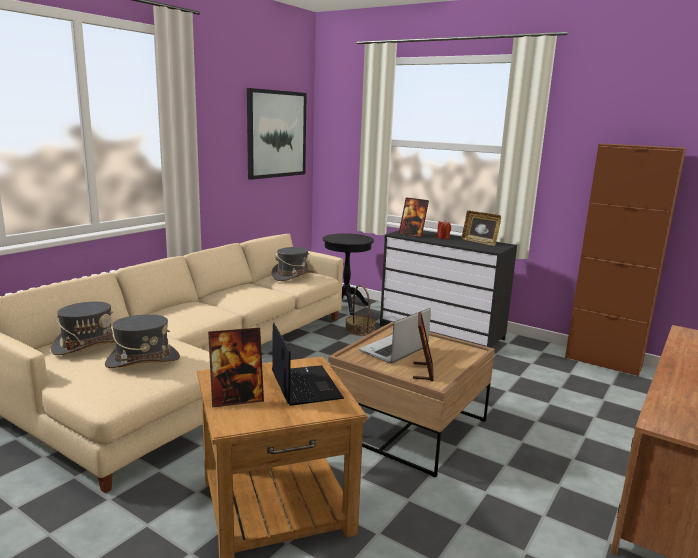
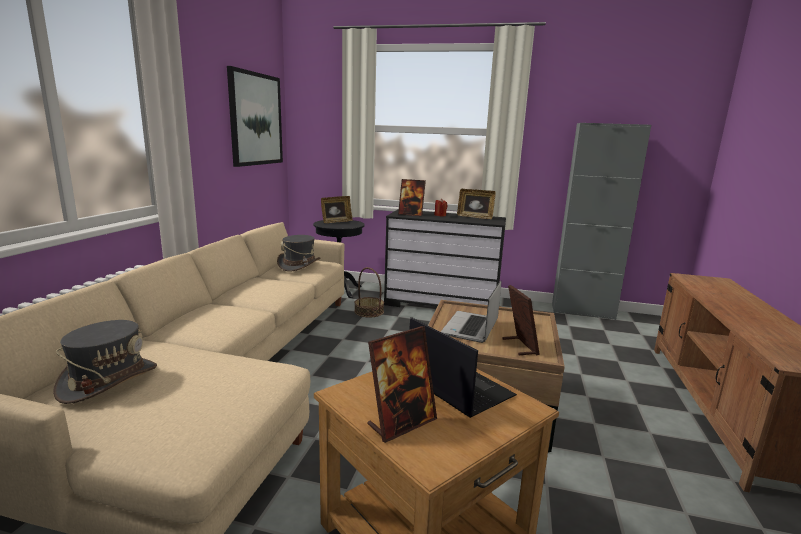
camera: 20 degrees left, 0 degrees up
(143, 360) = (203, 389): grey hat -> none
(347, 236) = (336, 221): none -> picture frame
(603, 362) = (582, 311): brown cabinet -> grey cabinet

